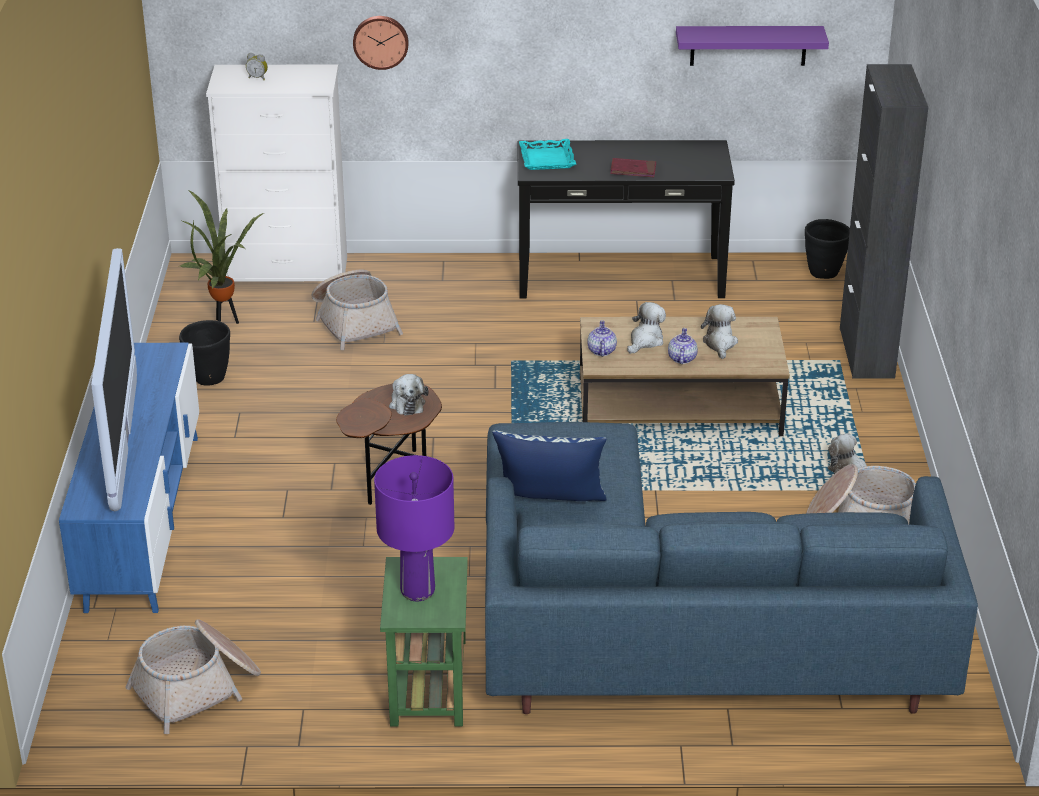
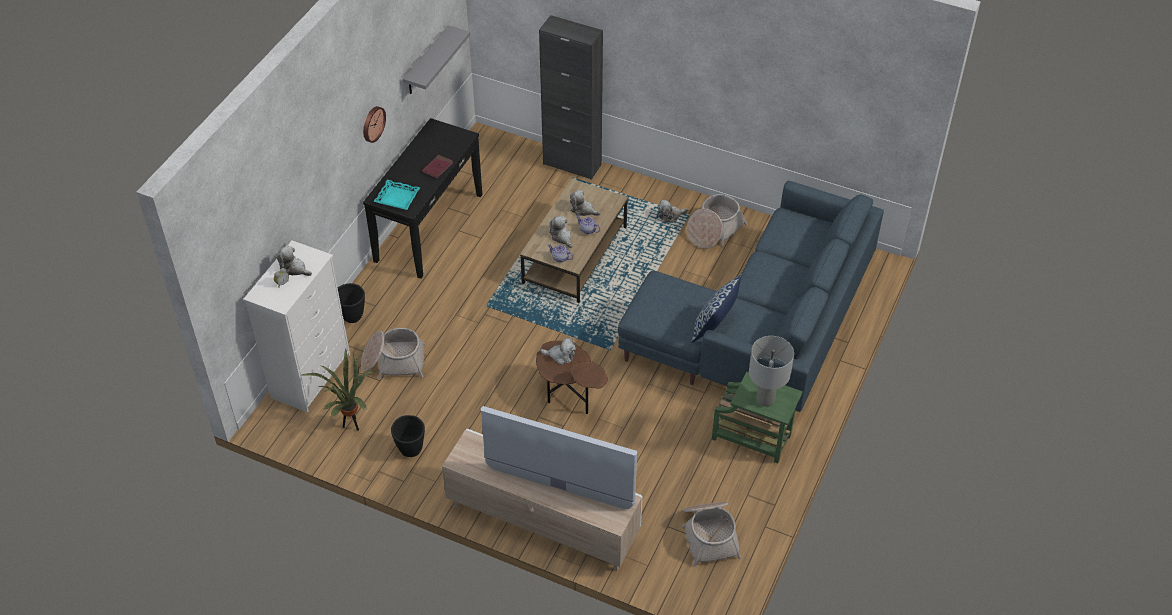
camera: 65 degrees left, 15 degrees up
(143, 520) = (543, 521): blue tv stand -> beige tv stand
(288, 78) = (294, 268): none -> plush toy
(380, 41) = (301, 208): wall clock -> wall clock (372, 123)
(417, 591) = (765, 400): purple table lamp -> grey table lamp
(748, 45) = (426, 61): purple shelf -> grey shelf
(824, 273) = (485, 146): black planter -> black planter (352, 316)

